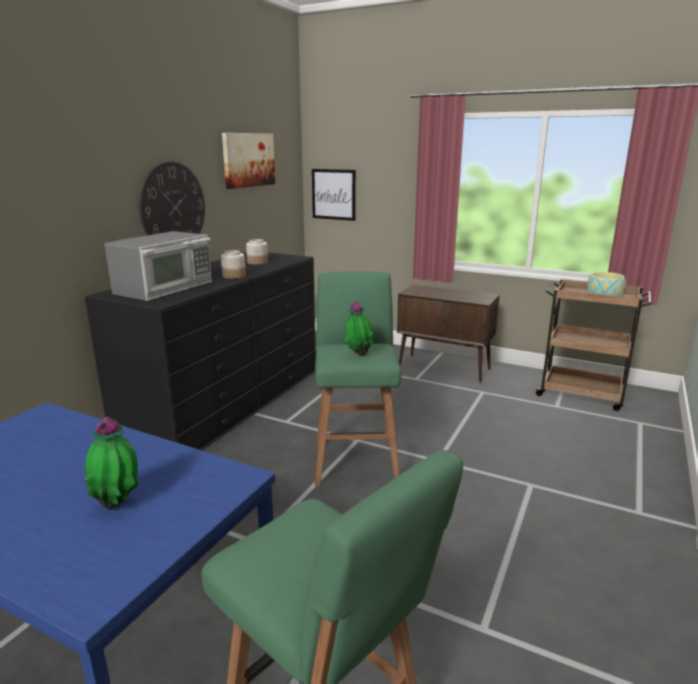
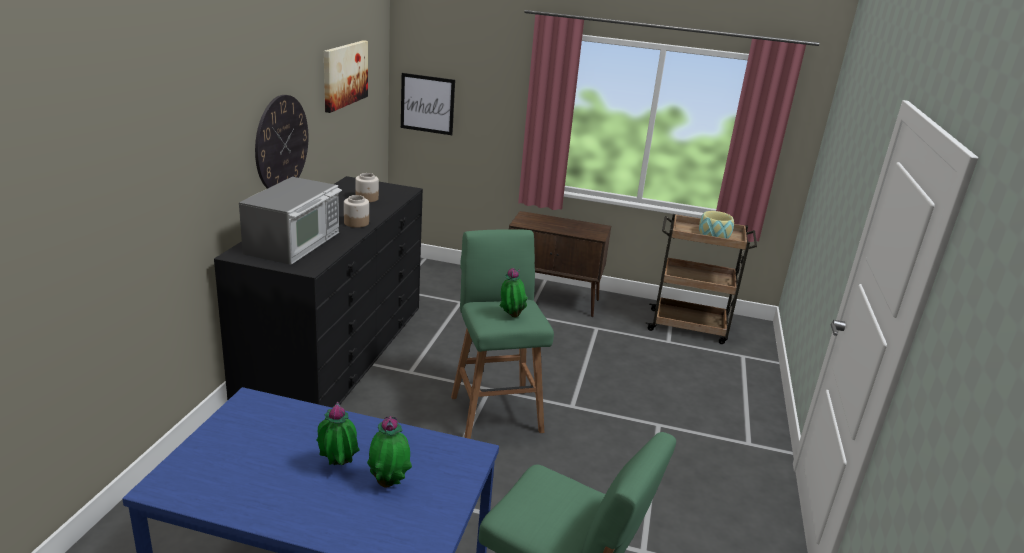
camera: 15 degrees left, 5 degrees up
(76, 481) = (337, 466): none -> potted plant

